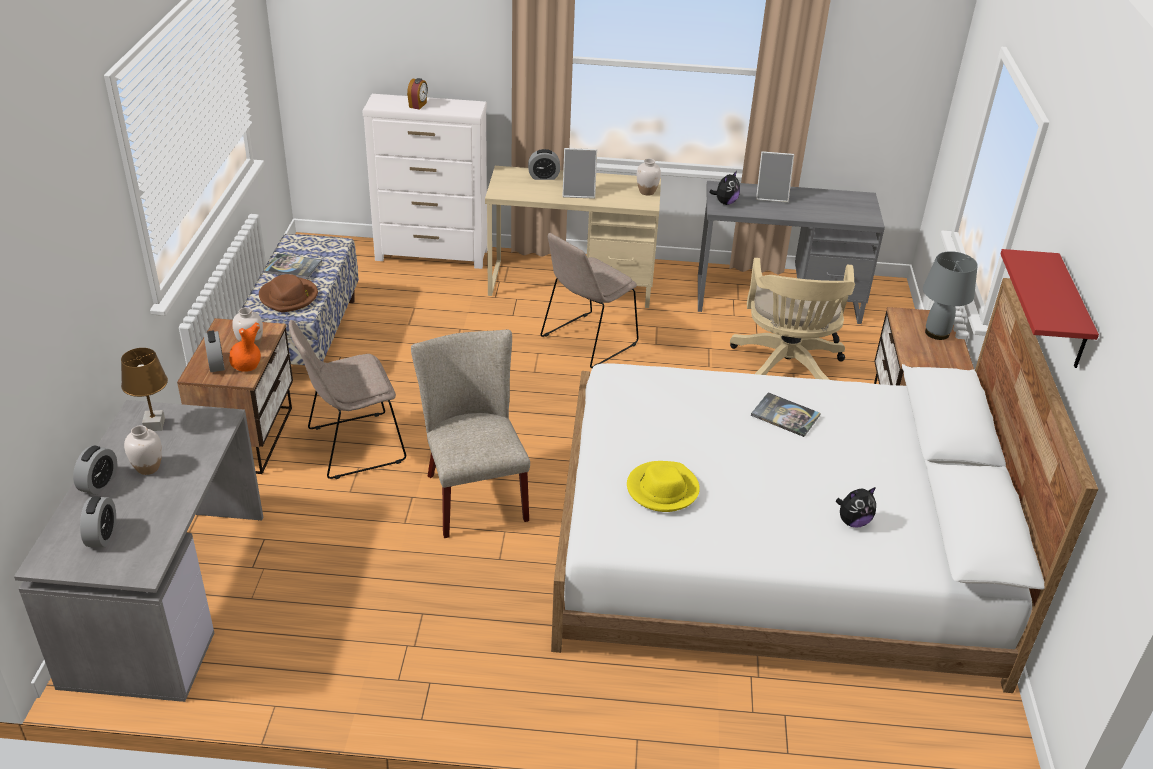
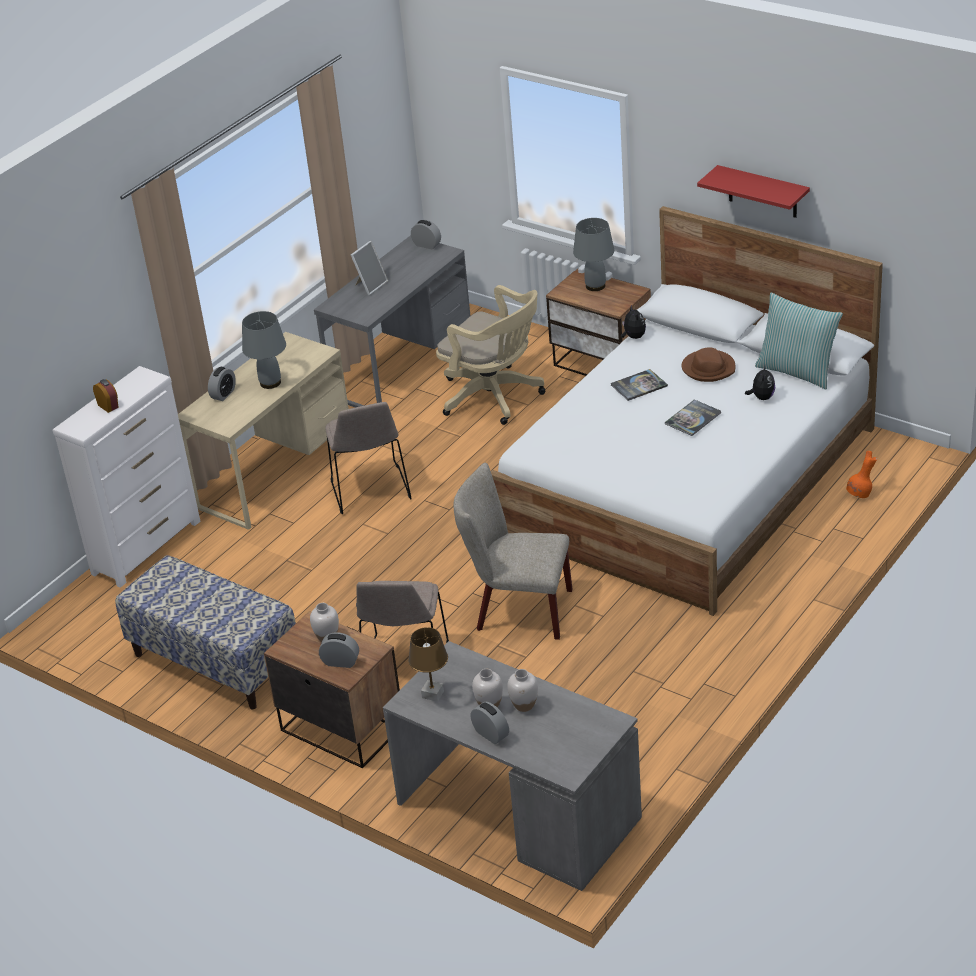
camera: 55 degrees left, 0 degrees up
(102, 535) = (558, 739): alarm clock -> alarm clock (427, 245)
(247, 366) = (359, 644): orange vase -> orange vase (860, 494)
(289, 297) = (236, 614): brown hat -> brown hat (708, 368)
(293, 267) = (185, 603): book -> book (693, 418)
(579, 192) = (270, 382): picture frame -> grey table lamp
(647, 192) = (303, 346): white vase -> white vase (524, 705)
(662, 489) = (676, 466): yellow hat -> none
(725, 202) = (358, 312): plush toy -> plush toy (633, 337)
(934, 537) = (797, 371): none -> pillow

